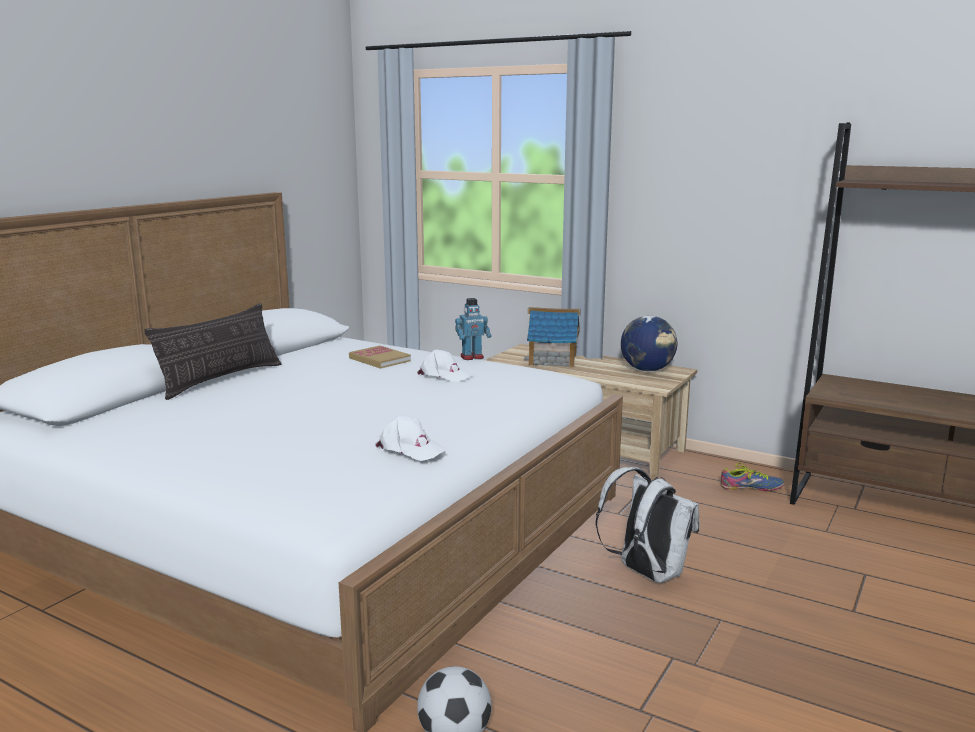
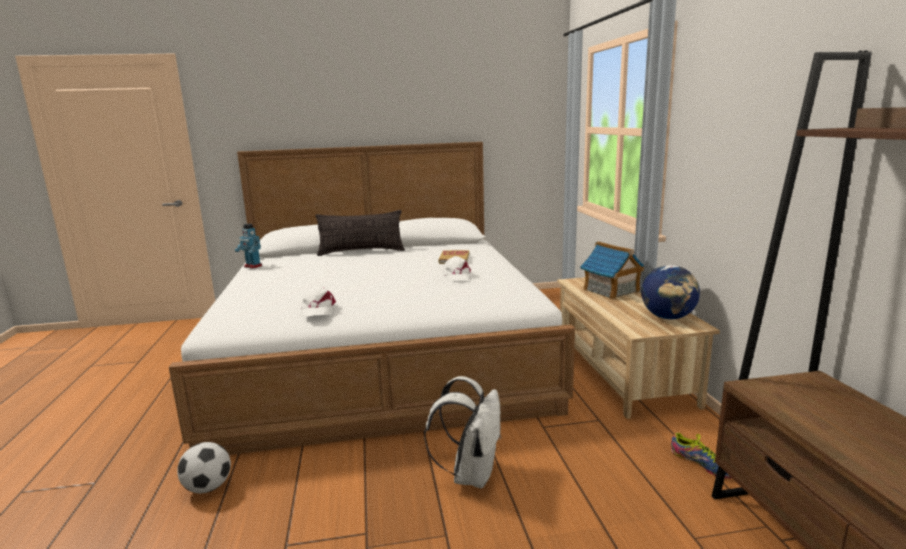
camera: 50 degrees right, 0 degrees up
(472, 357) = (509, 270): toy robot -> toy robot (252, 266)

